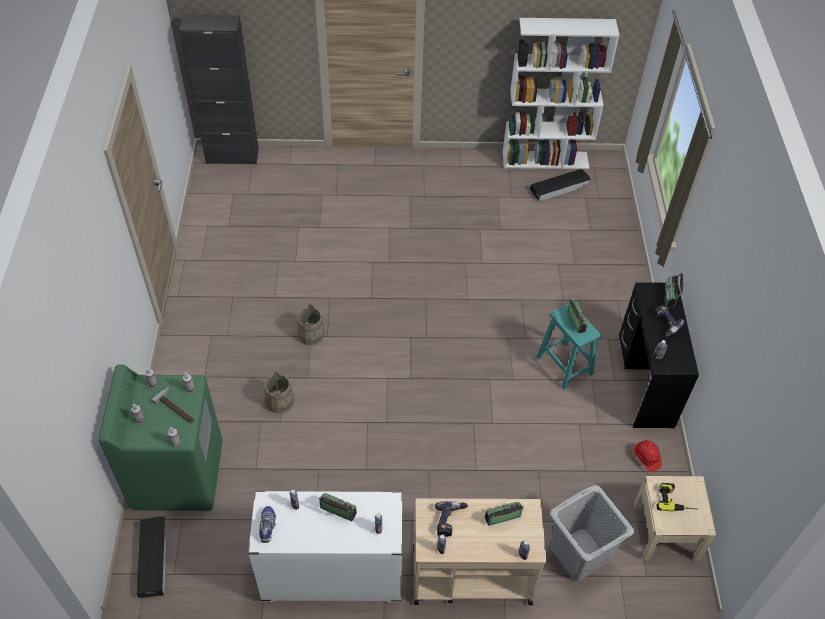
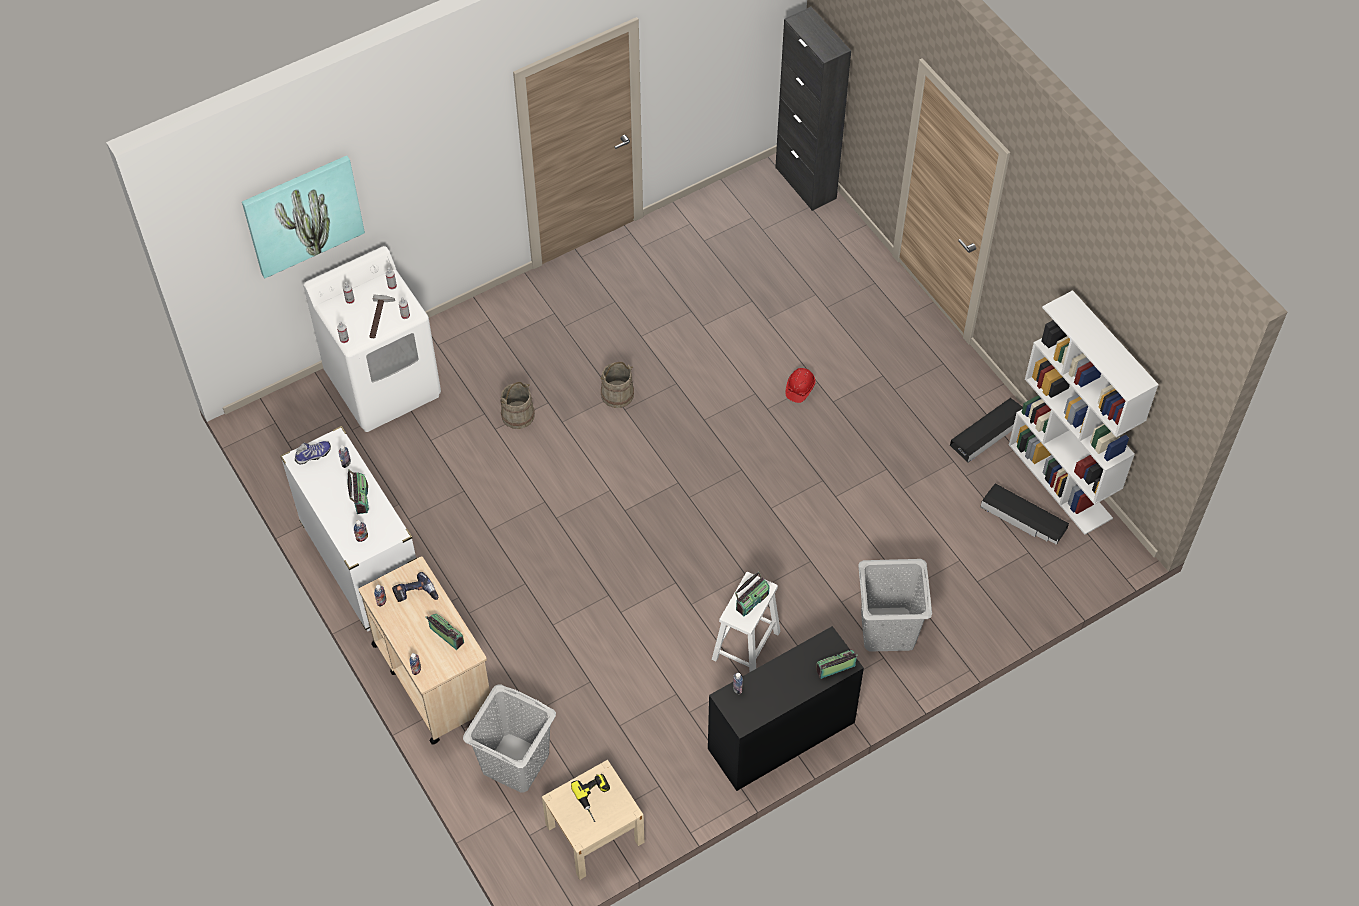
camera: 60 degrees right, 5 degrees up
(71, 376) = (303, 215): none -> picture
(153, 558) = (292, 418): black storage box -> black storage box (988, 433)
(178, 474) = (384, 384): green washing machine -> white washing machine
(564, 365) = (746, 644): turquoise stool -> white stool
(598, 288) = (888, 630): none -> grey laundry basket
(646, 458) = (675, 778): red hard hat -> red hard hat (799, 388)
(664, 324) = (789, 678): power drill -> none

